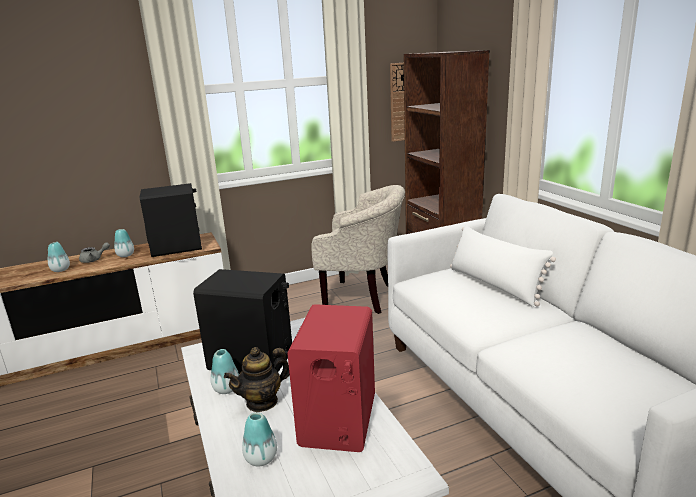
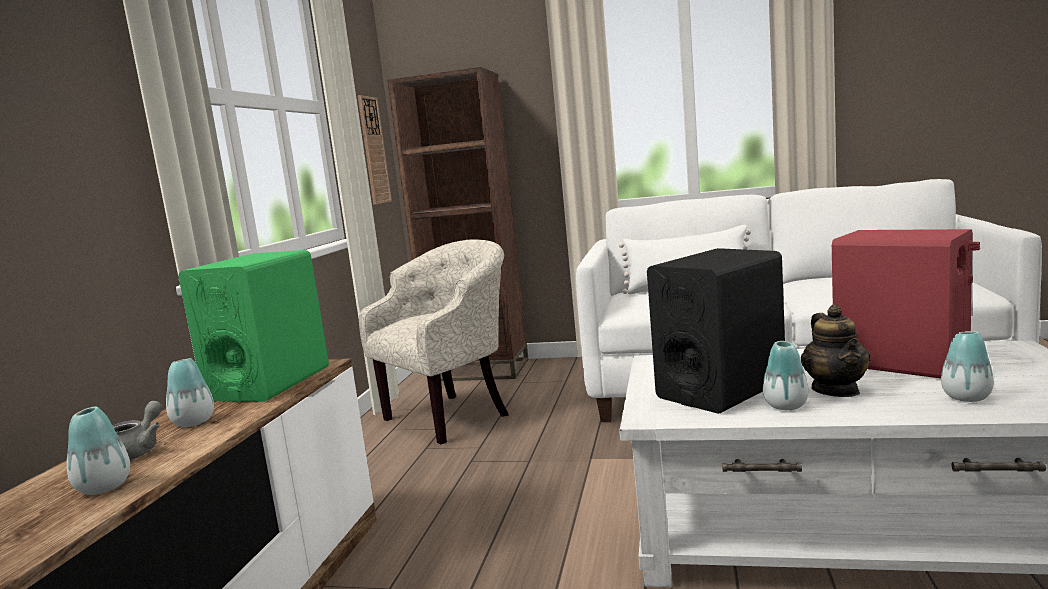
camera: 55 degrees left, 10 degrees down
(177, 248) = (270, 383): black speaker -> green speaker

